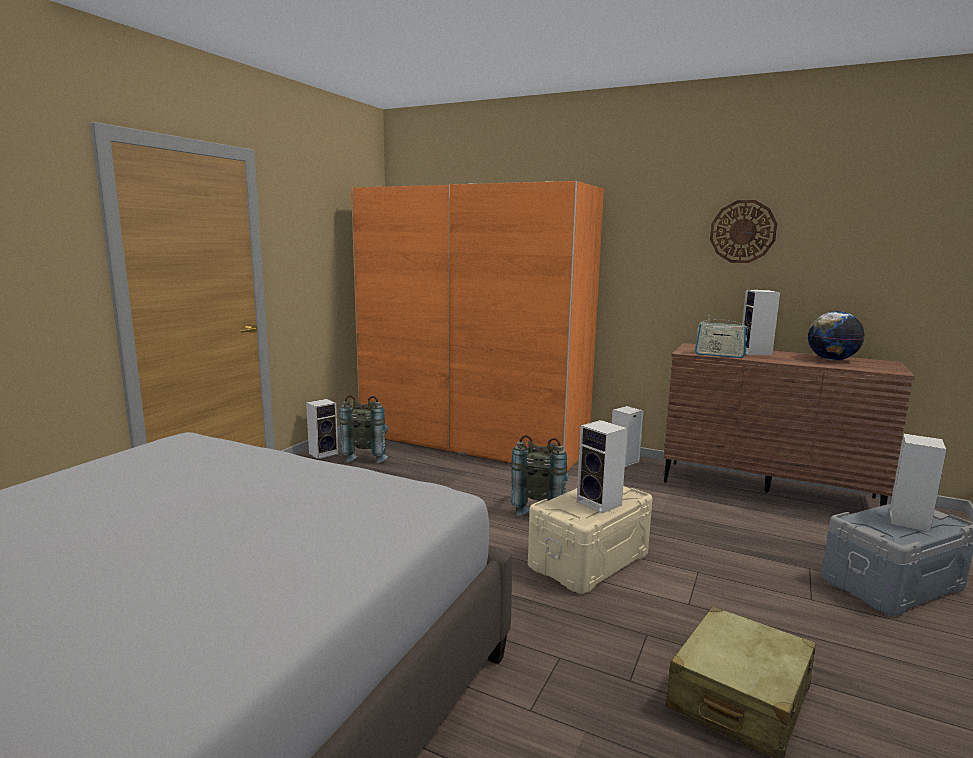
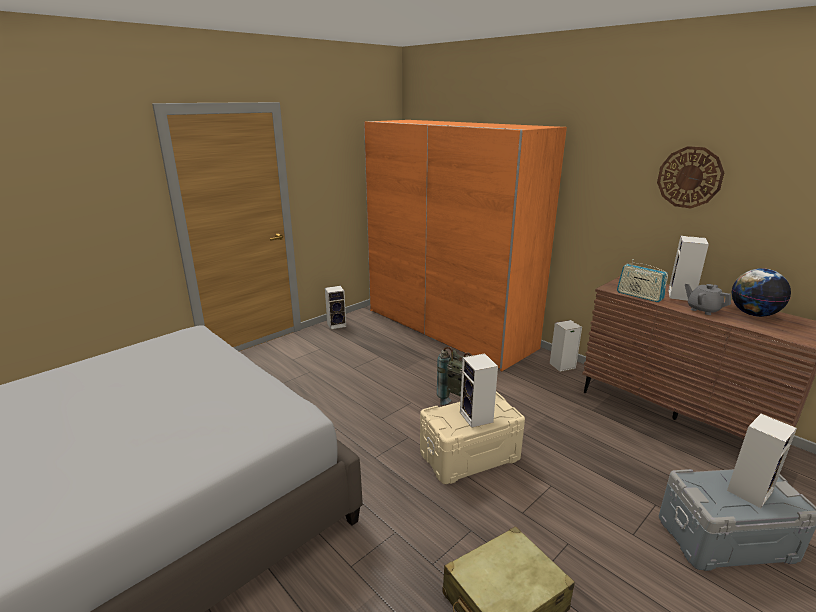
camera: 20 degrees right, 10 degrees up
(367, 456) = (364, 331): grey backpack -> none
(787, 360) = (703, 310): none -> grey teapot

